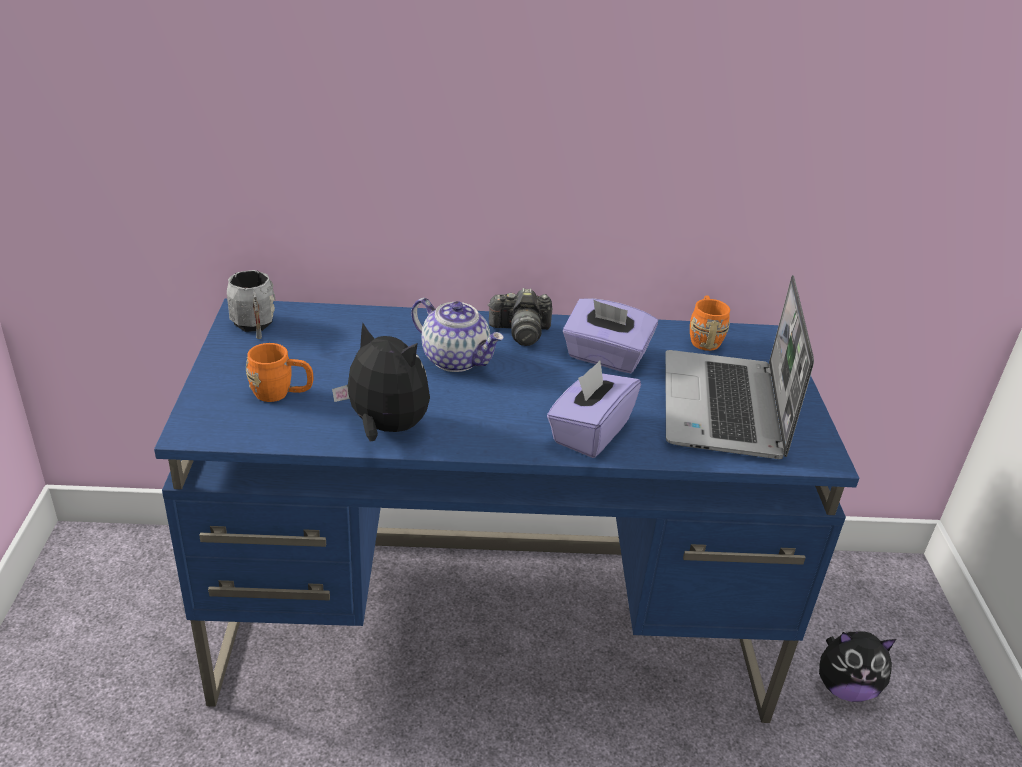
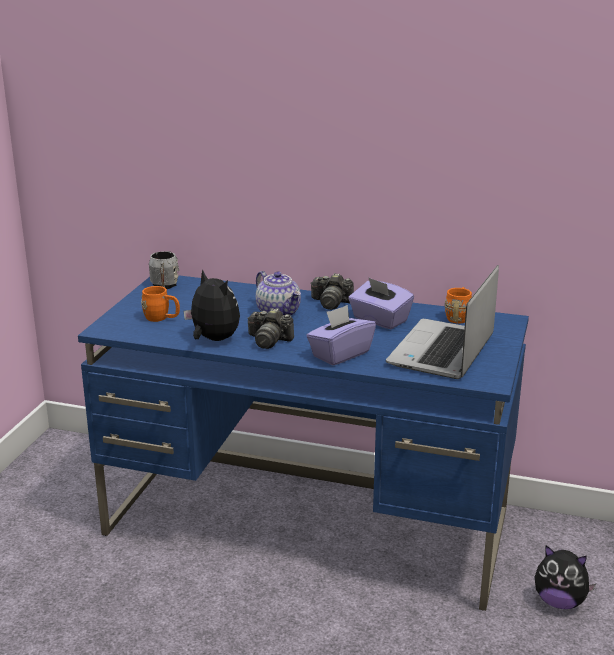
camera: 20 degrees right, 10 degrees down
(472, 419) = (269, 341): none -> camera

